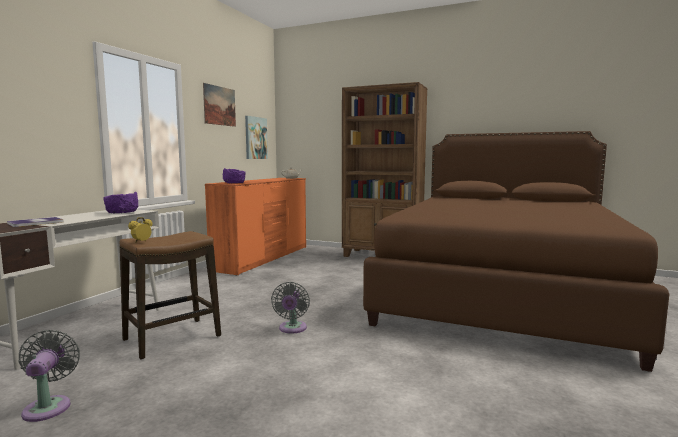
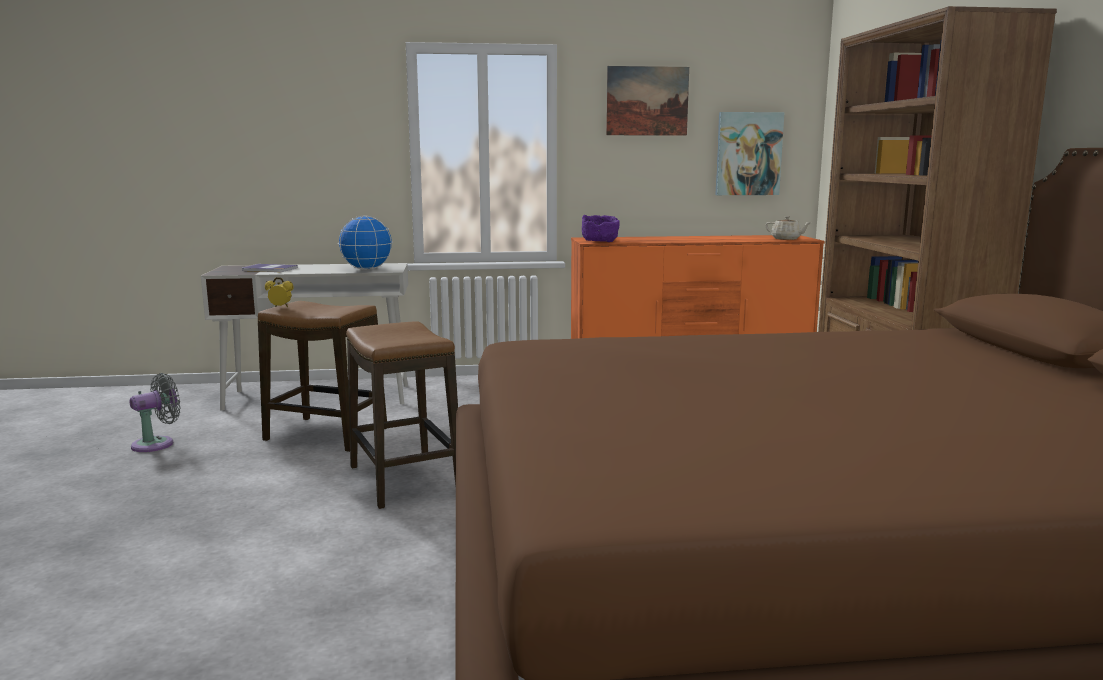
camera: 60 degrees right, 5 degrees up
(122, 213) = (366, 269): purple bowl -> globe
(292, 329) = (405, 480): grey fan -> stool

